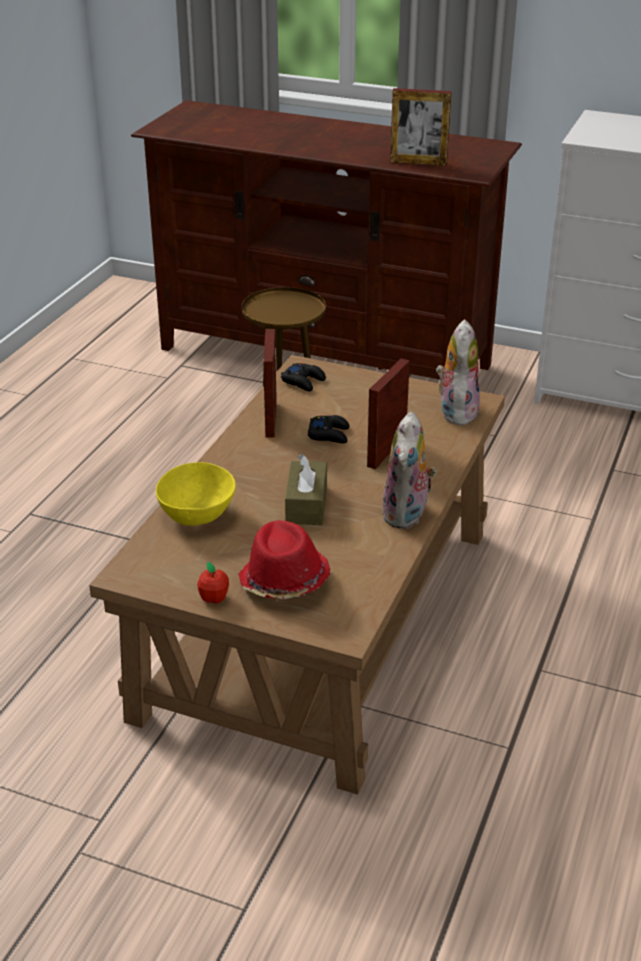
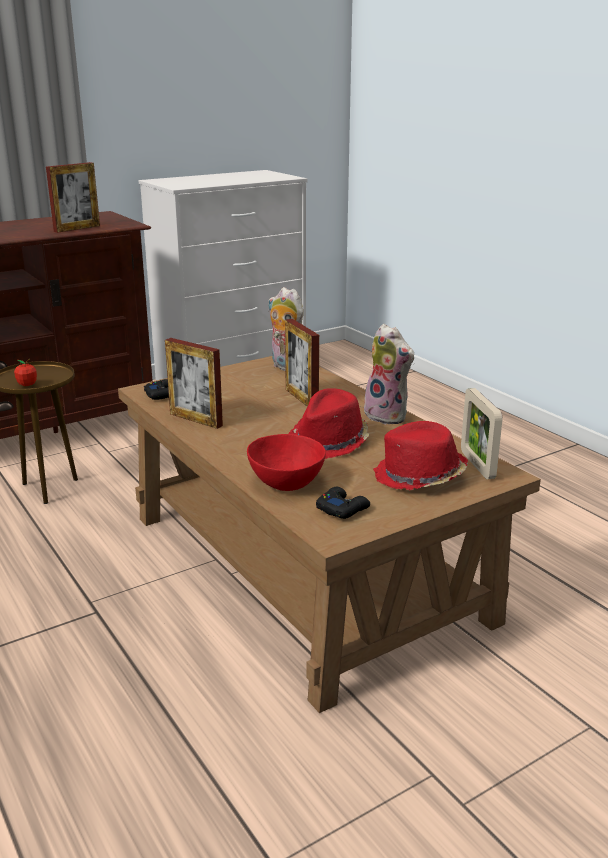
camera: 55 degrees left, 10 degrees down
(198, 514) = (286, 482): yellow bowl -> red bowl
(214, 598) = (411, 509): apple -> apple (27, 384)
(306, 504) = (330, 441): brown tissue box -> red hat
(329, 434) = (250, 408): black game controller -> black game controller (342, 508)
(349, 608) = (477, 465): none -> picture frame

